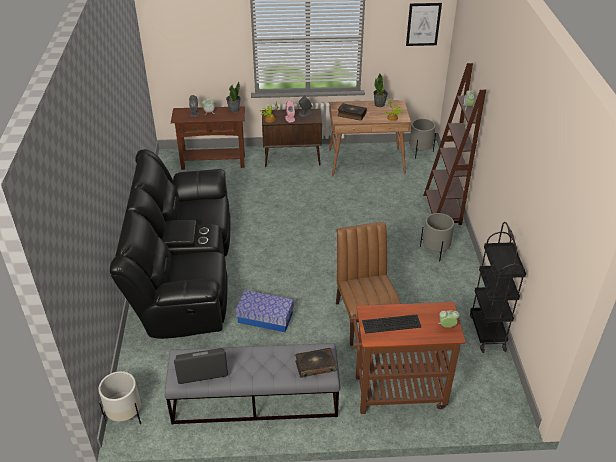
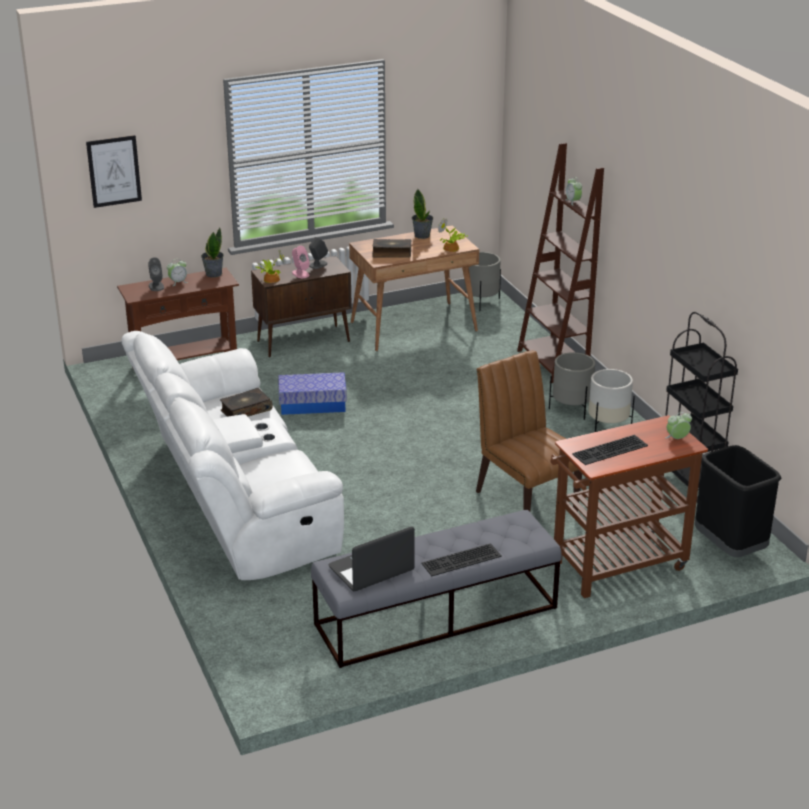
camera: 20 degrees left, 10 degrees down
(125, 415) = (266, 674): white planter -> white planter (607, 427)
(184, 271) = (234, 500): black sofa -> white sofa
(263, 377) = (461, 561): none -> keyboard
(265, 318) = (390, 527): storage box -> storage box (313, 404)
(315, 366) = (520, 535): book -> book (245, 410)
(423, 24) = (464, 113): picture -> picture (114, 171)
(487, 399) = (730, 547): none -> black trash can

